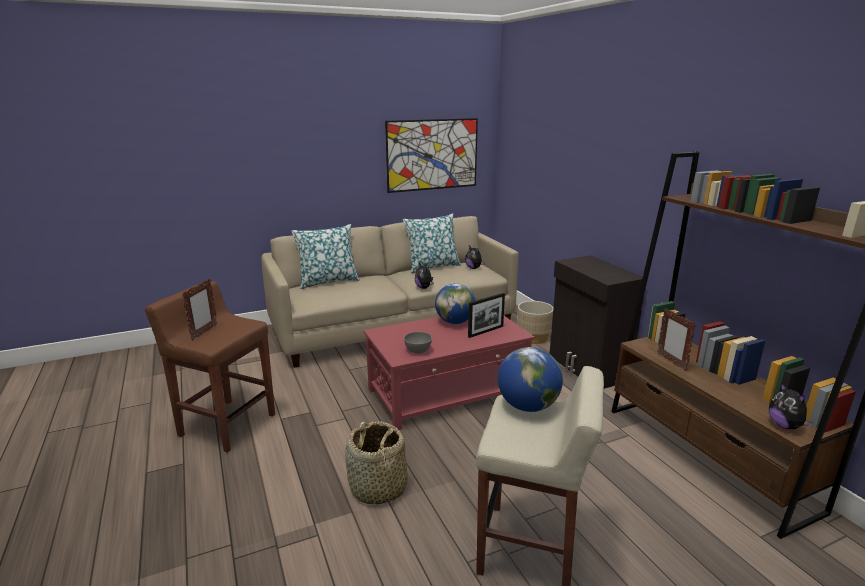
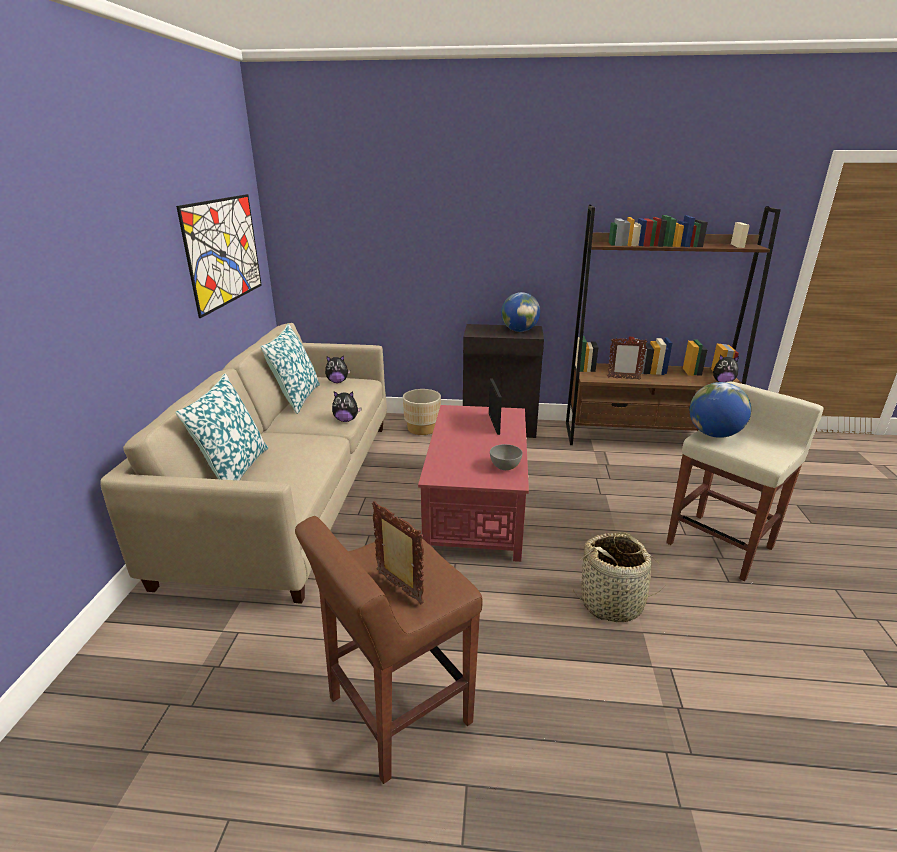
camera: 60 degrees left, 5 degrees up
(455, 322) = (456, 430): globe -> globe (519, 331)

